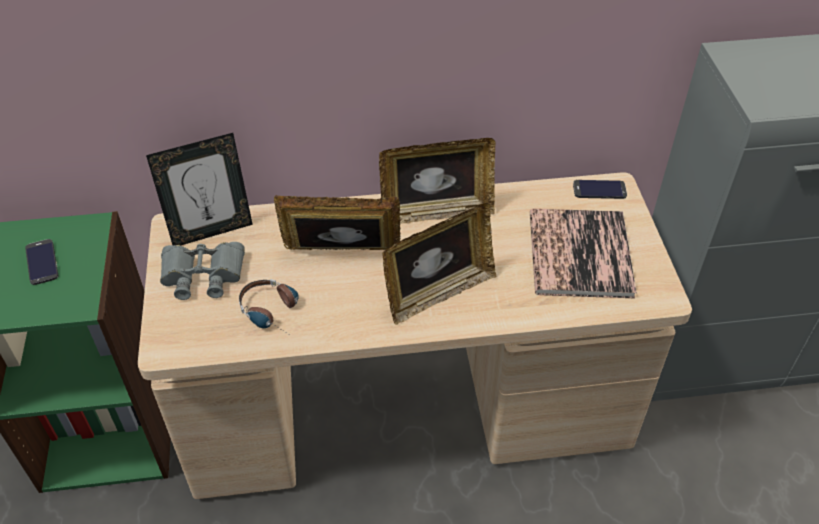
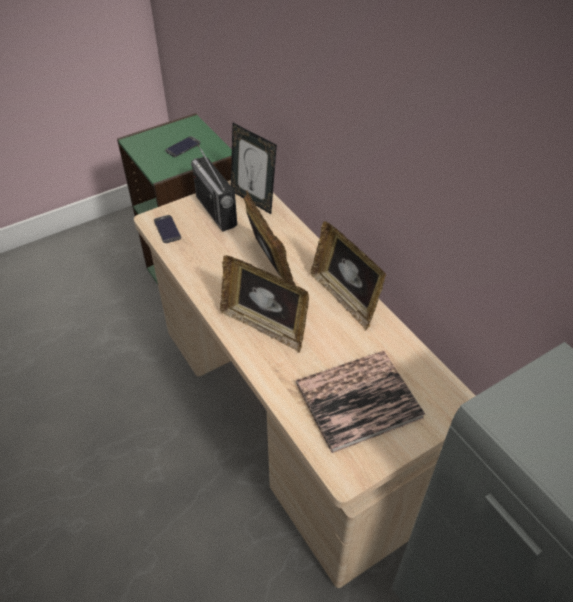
camera: 65 degrees right, 0 degrees up
(203, 274) = (216, 211): grey binoculars -> radio
(275, 312) = (202, 253): headphones -> none
(599, 190) = (447, 393): phone -> phone (167, 229)

